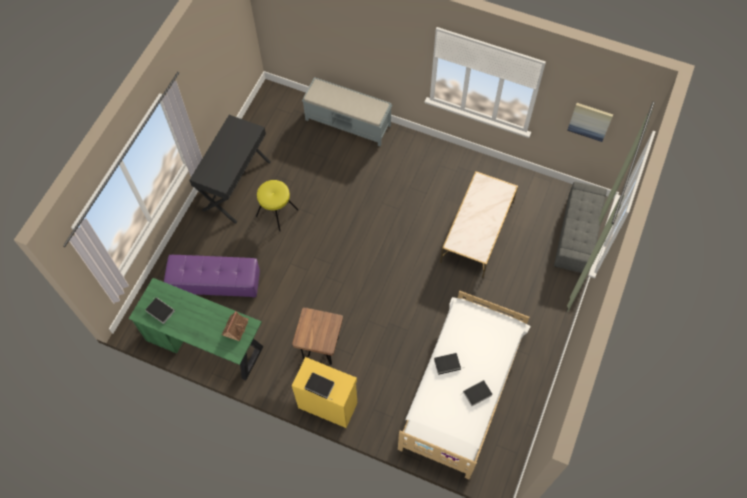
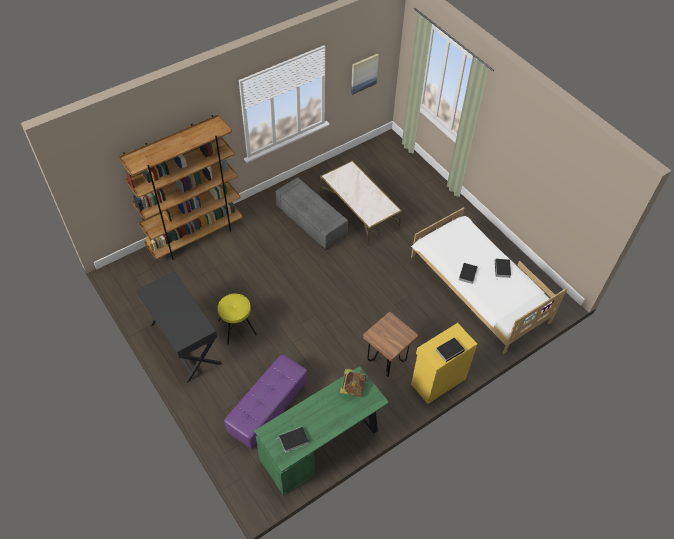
camera: 60 degrees left, 10 degrees down
(235, 327) = (352, 388): toy house -> book
(348, 122) = (196, 236): grey bench -> brown bookcase
(577, 235) = (404, 161): grey ottoman -> grey ottoman (311, 221)

